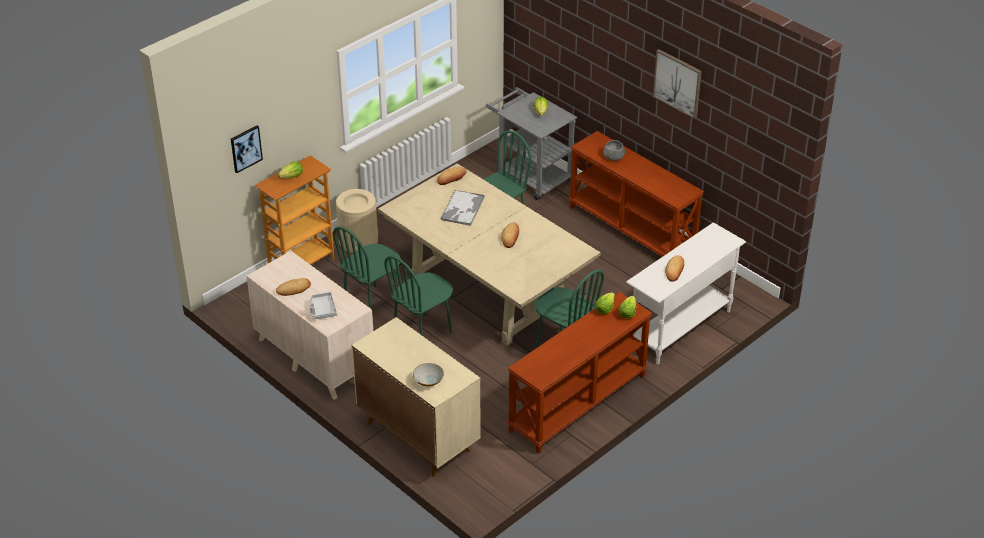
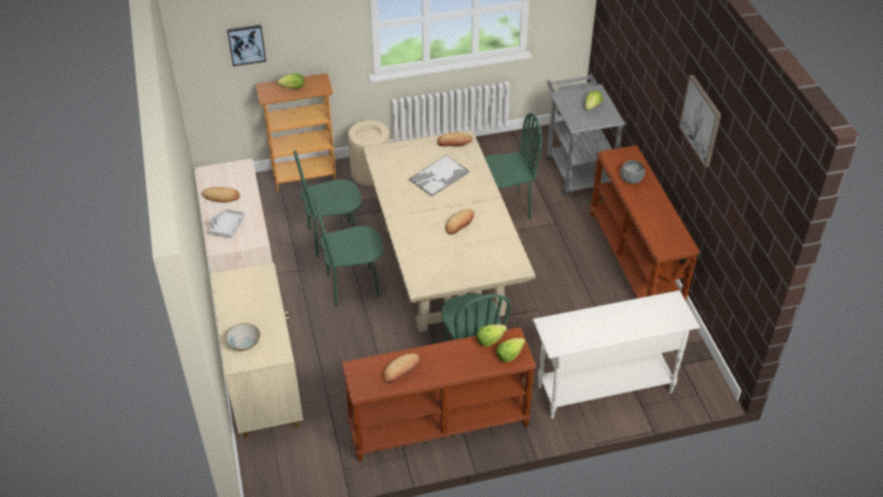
camera: 30 degrees right, 5 degrees up
(674, 270) = (594, 328): bread -> bread (401, 370)

